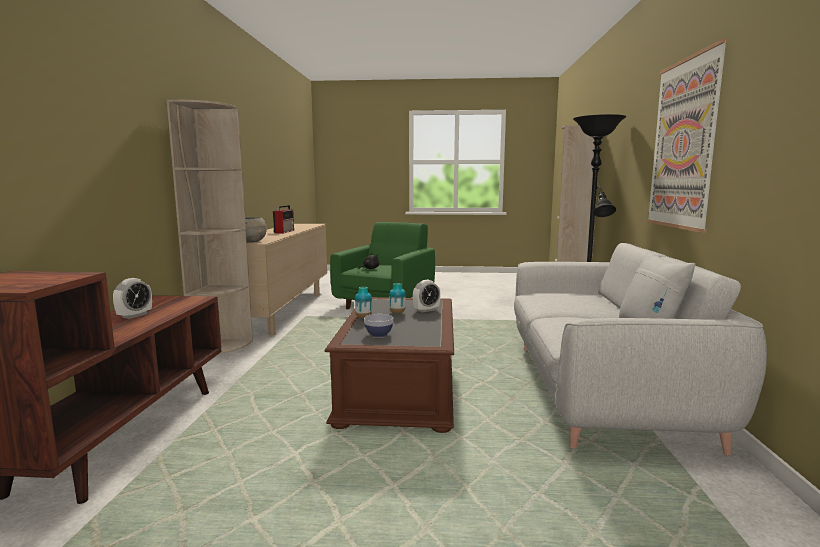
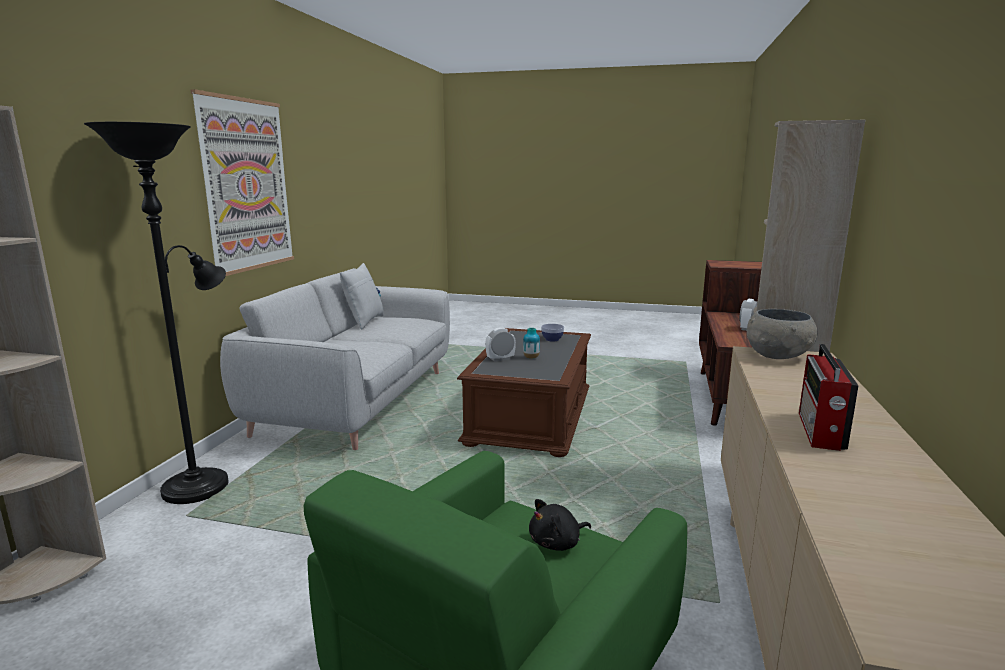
camera: 170 degrees left, 5 degrees up
(363, 317) = (565, 354): vase -> none

